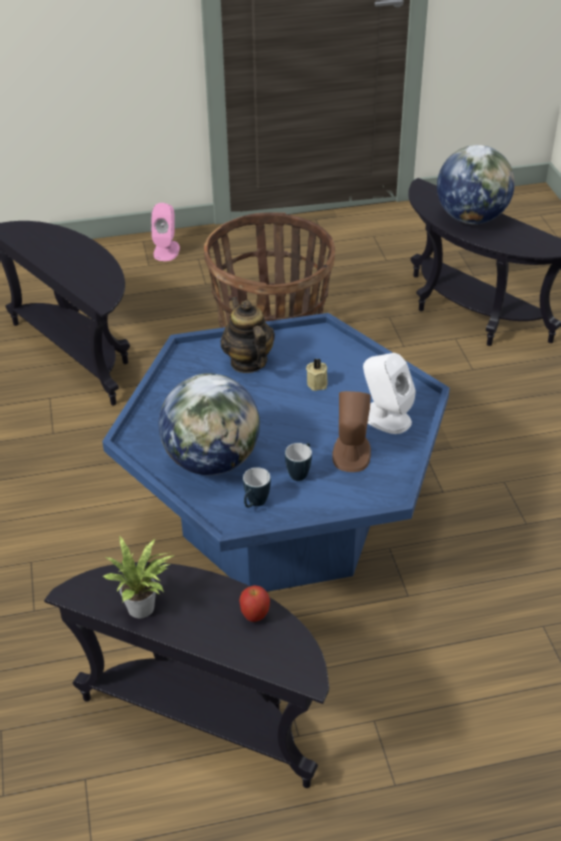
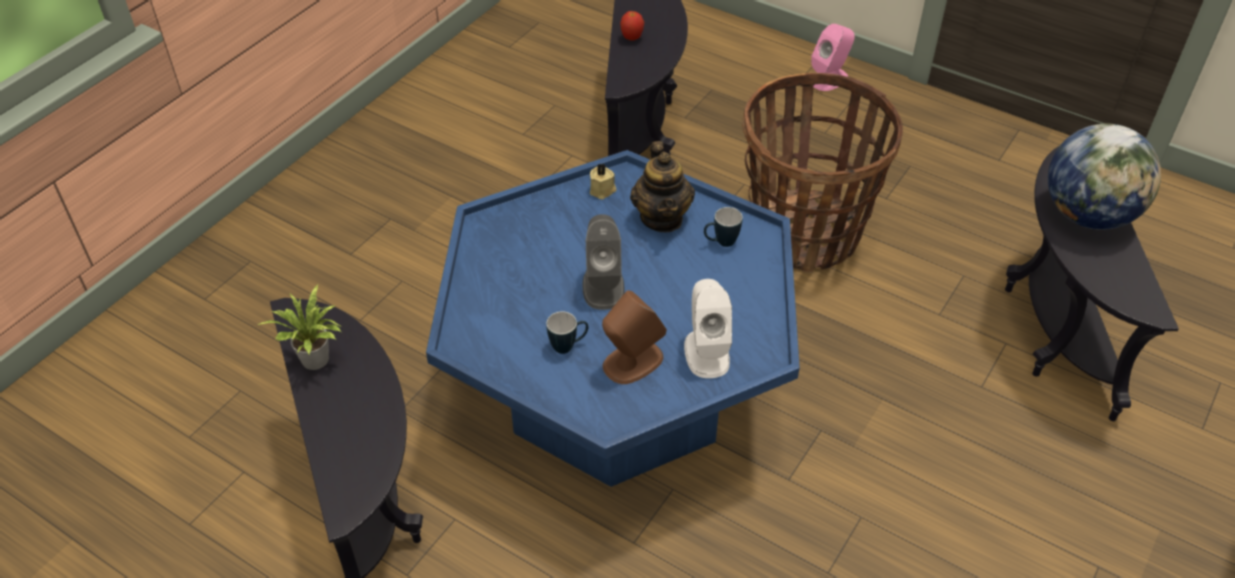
camera: 45 degrees right, 5 degrees up
(212, 461) = (517, 283): globe -> none
(248, 362) = (662, 218): teapot -> teapot turned 150 degrees clockwise
(254, 504) = (497, 344): mug -> mug (721, 242)
(255, 616) = (375, 433): apple -> apple (632, 38)
(270, 424) = (603, 286): none -> grey speaker
(318, 383) = (693, 278): beige candle -> beige candle (603, 190)

